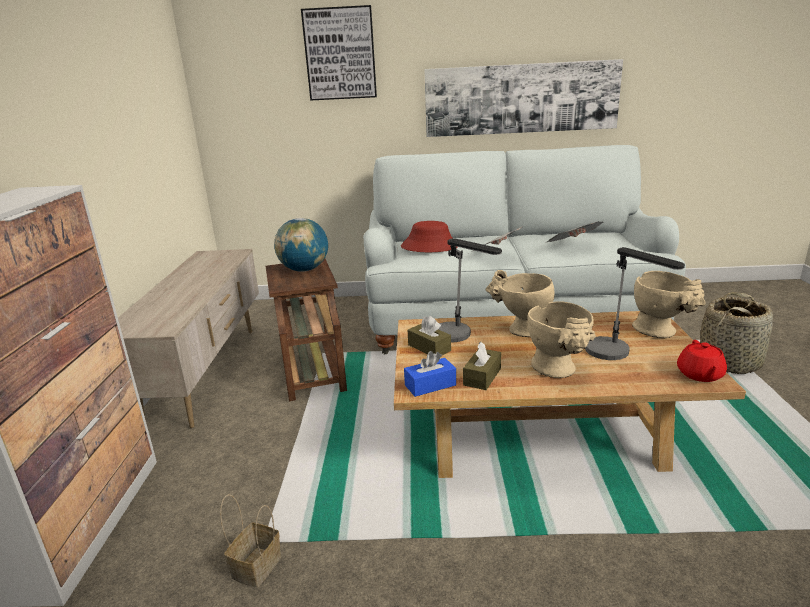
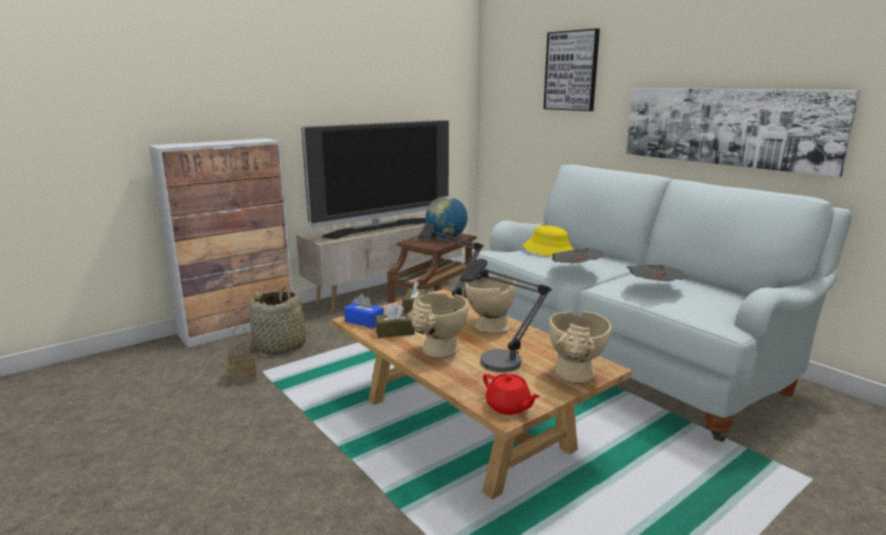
camera: 50 degrees right, 5 degrees down
(189, 288) = (379, 228): none -> television
(429, 246) = (549, 250): red hat -> yellow hat
(699, 375) = (508, 407): red teapot -> red teapot turned 105 degrees counterclockwise
(730, 362) = (769, 499): basket -> basket (280, 346)

